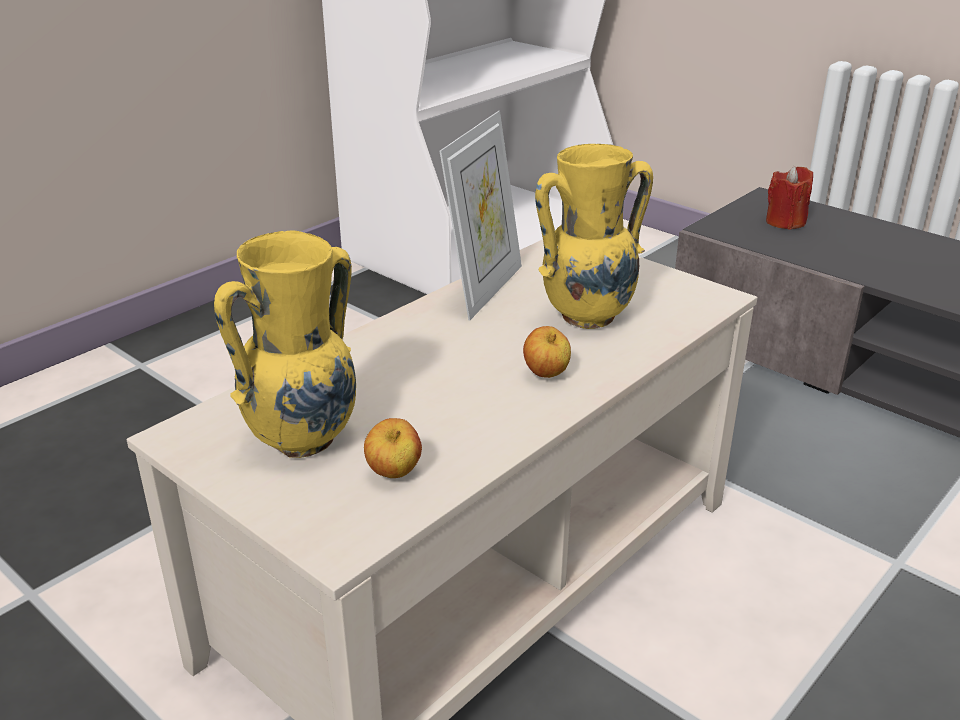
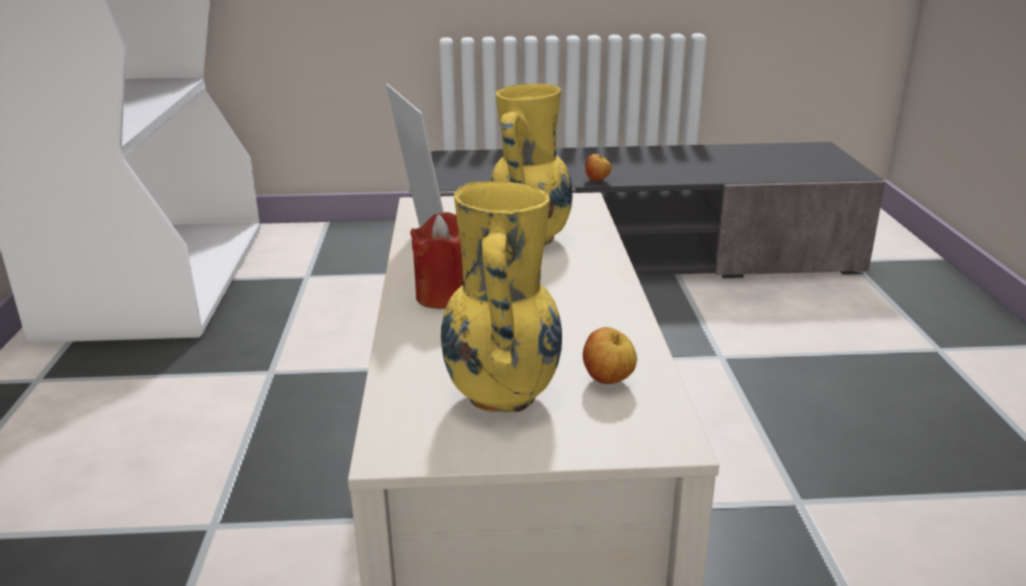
camera: 45 degrees left, 5 degrees down
(546, 375) = (576, 281): apple -> apple (597, 180)
(785, 222) = (469, 166): red candle -> red candle (444, 296)

